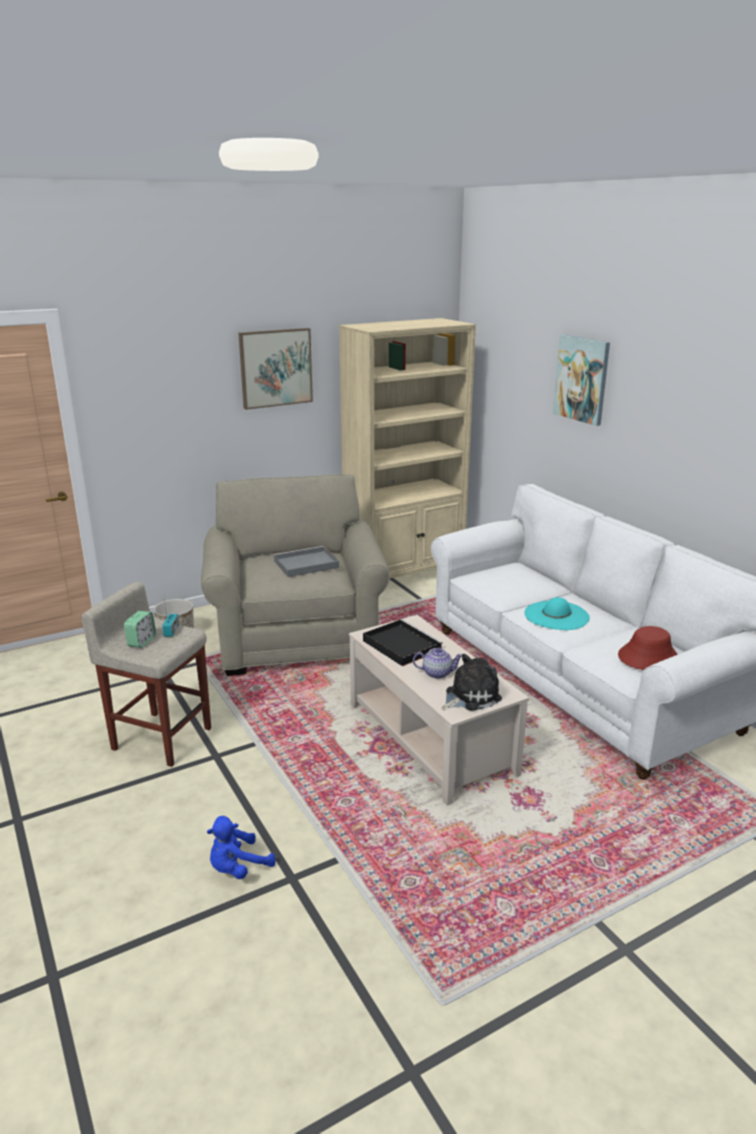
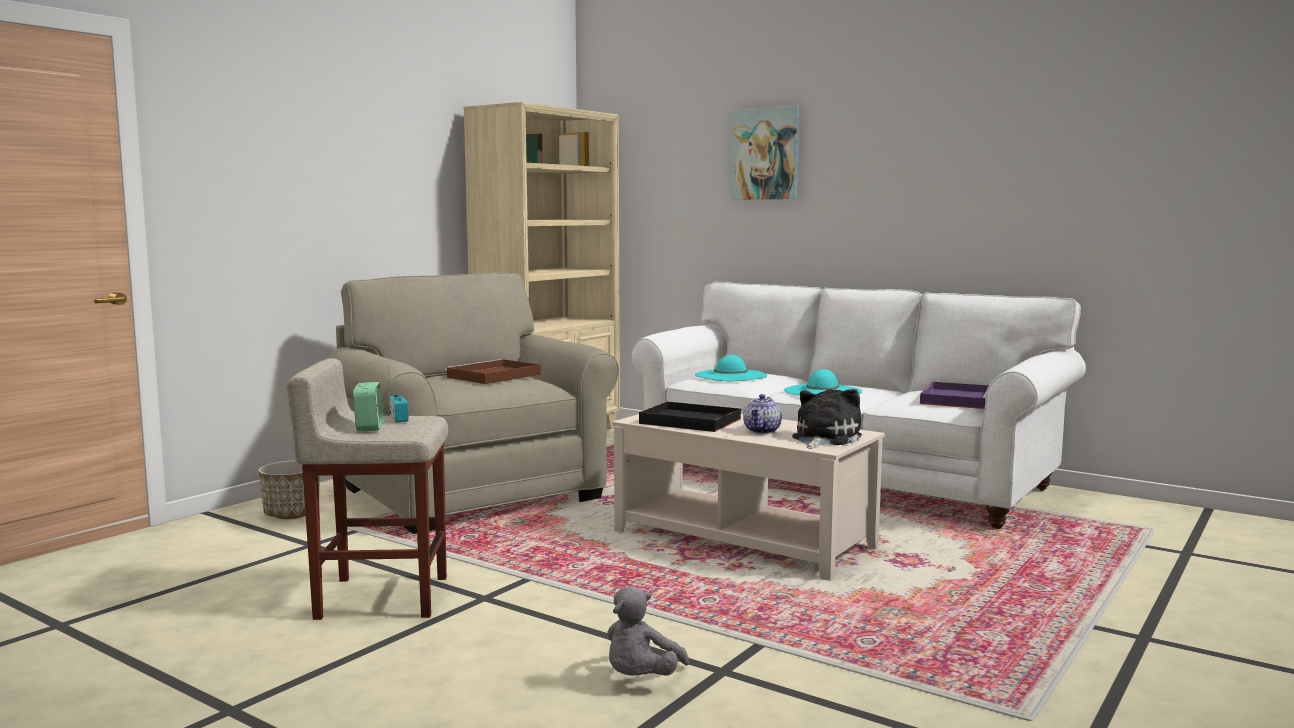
camera: 25 degrees left, 15 degrees down
(238, 868) = (641, 678): blue plush toy -> grey plush toy
(275, 368) = (394, 150): picture -> none
(305, 564) = (493, 376): grey tray -> brown tray
(437, 673) = (762, 431): teapot -> teapot turned 135 degrees clockwise
(504, 577) = (730, 376): none -> turquoise hat
(647, 657) = (956, 399): red hat -> purple tray

